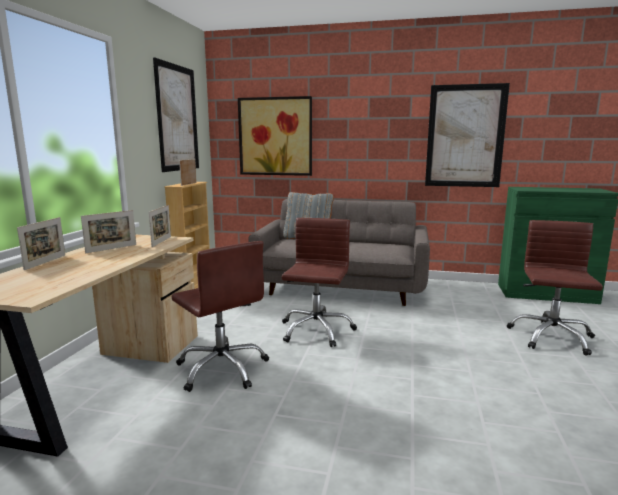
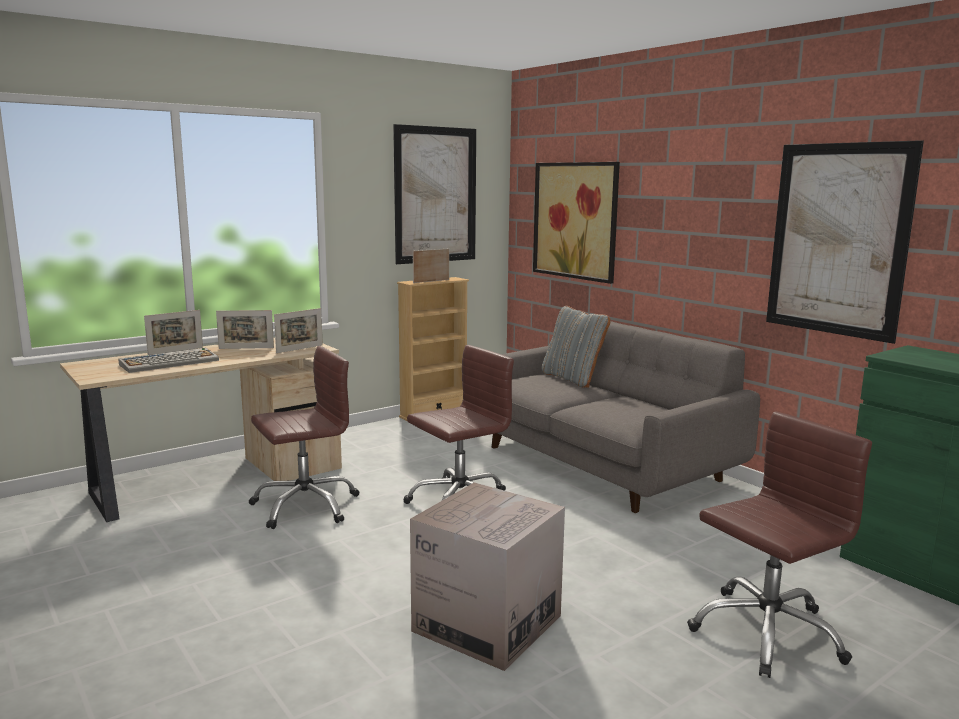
camera: 40 degrees right, 0 degrees up
(72, 270) = (170, 362): none -> keyboard
(222, 369) = (305, 506): brown office chair -> brown office chair turned 120 degrees counterclockwise
(464, 387) = (487, 623): none -> cardboard box

